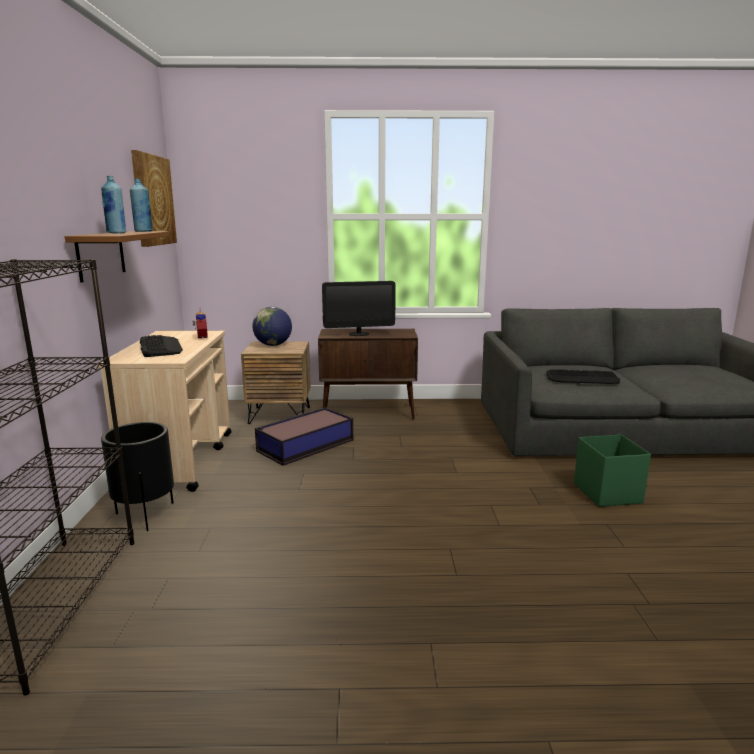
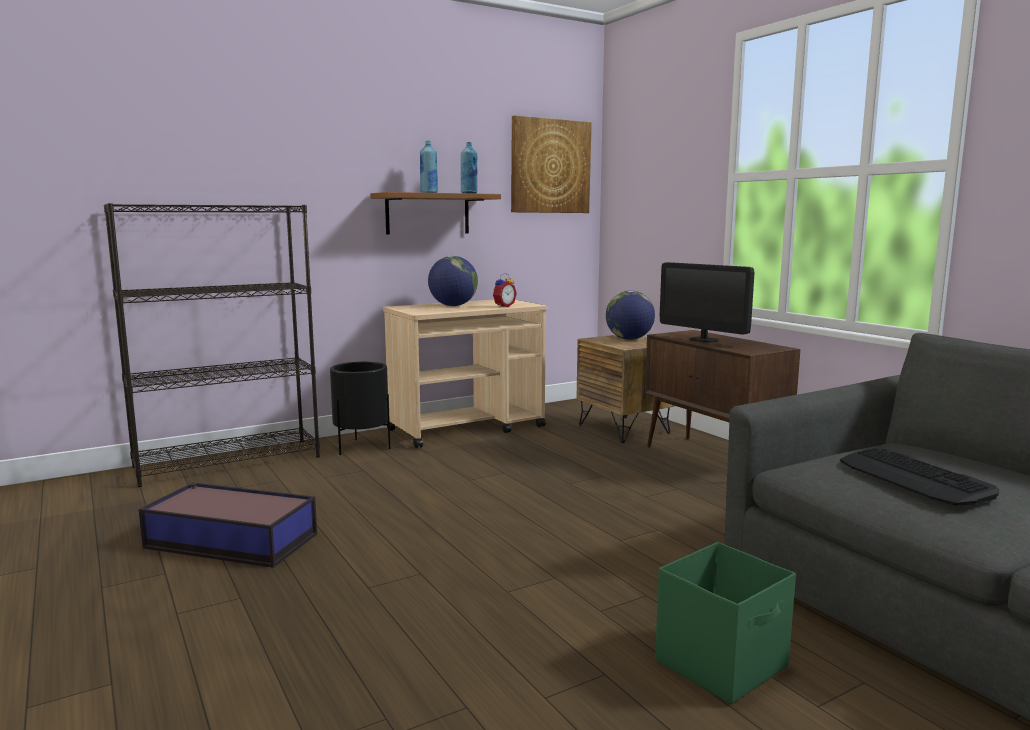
camera: 60 degrees right, 5 degrees down
(160, 347) = (453, 306): keyboard -> globe
(304, 445) = (567, 457): storage box -> storage box (230, 540)

